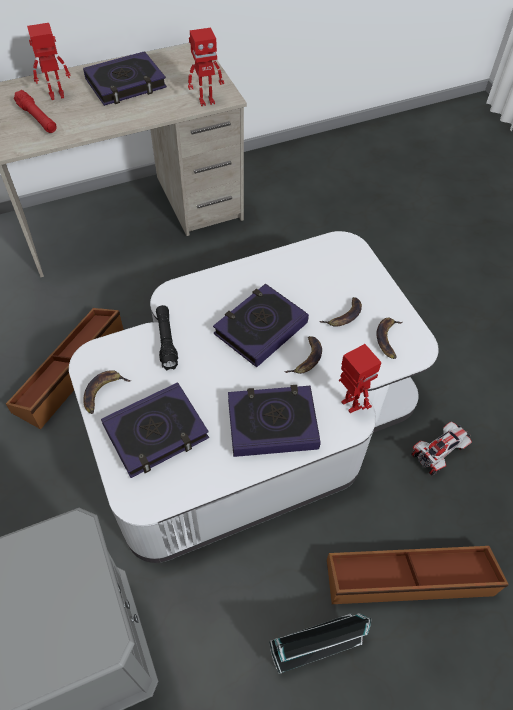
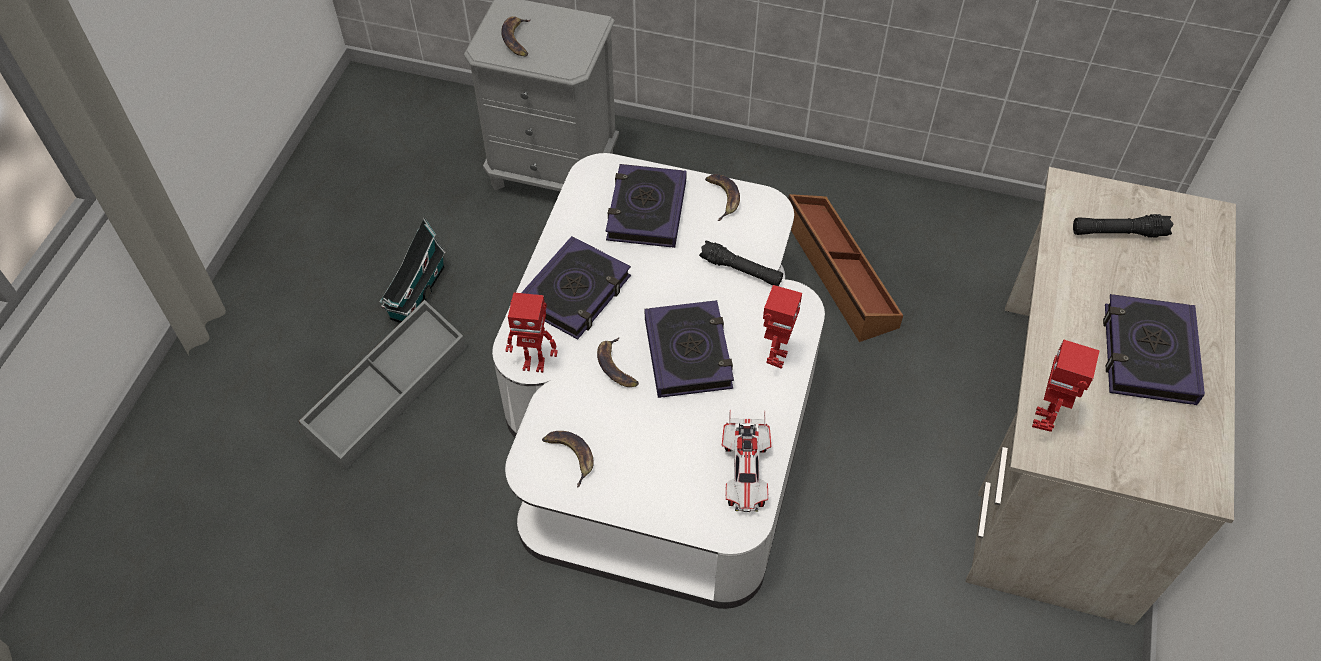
camera: 130 degrees right, 0 degrees up
(37, 118) = (1118, 233): red flashlight -> black flashlight
(57, 96) = (1161, 271): toy robot -> toy robot (775, 358)
(344, 316) = (635, 439): banana -> banana (517, 39)
(409, 580) = (388, 393): brown storage box -> grey storage box
(439, 452) = (458, 522): toy car -> toy car (745, 472)

